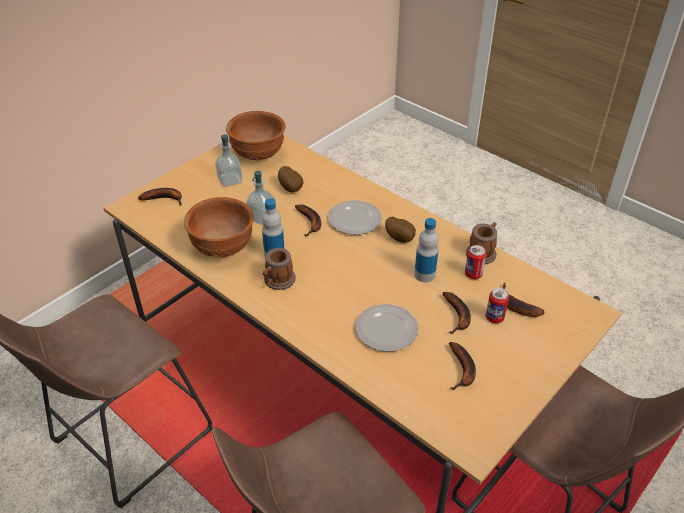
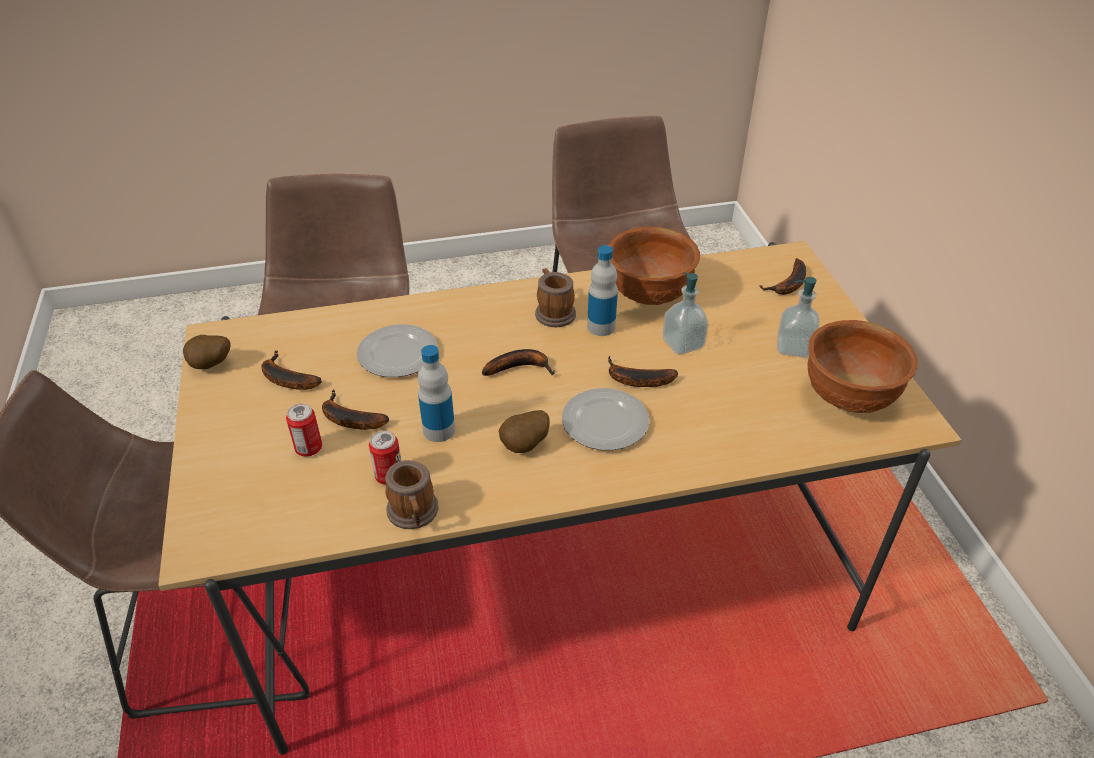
camera: 125 degrees right, 0 degrees up
(291, 188) = (730, 395): potato -> potato (211, 366)
(513, 305) = (302, 479): banana -> banana (520, 367)

